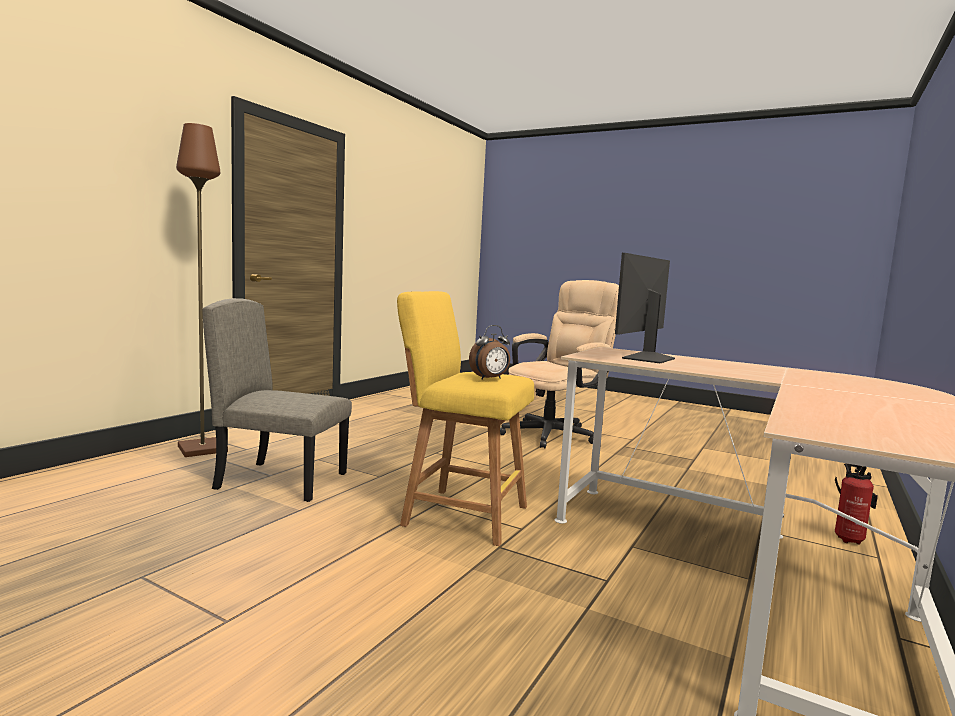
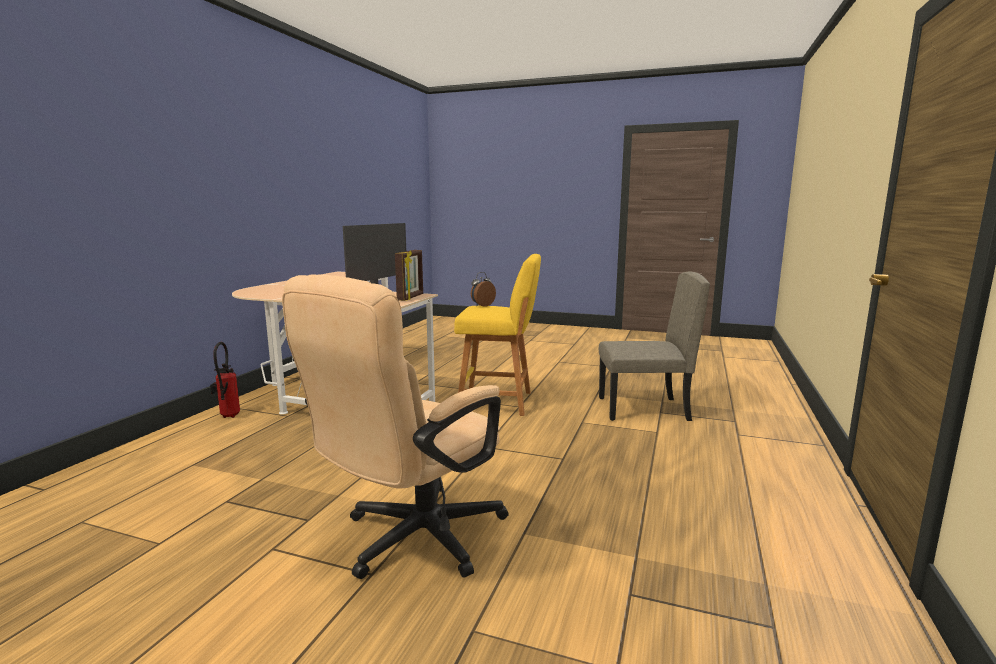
camera: 170 degrees right, 5 degrees up
(201, 449) = (770, 428): brown floor lamp -> none
(594, 354) = (411, 297): none -> picture frame

